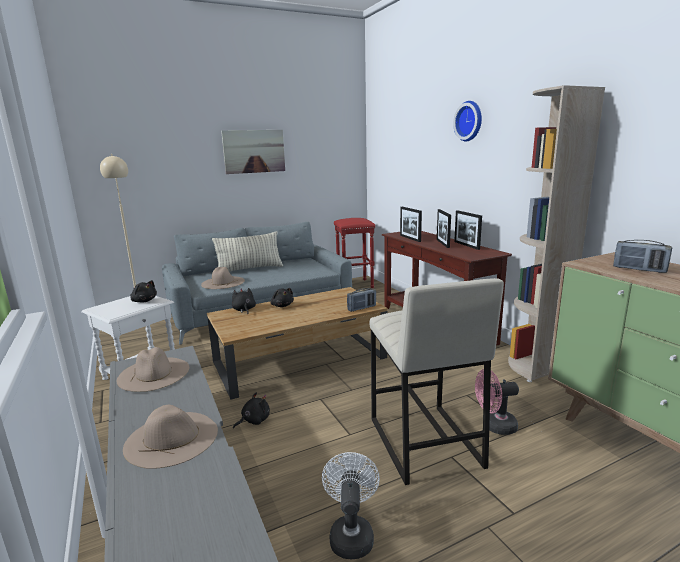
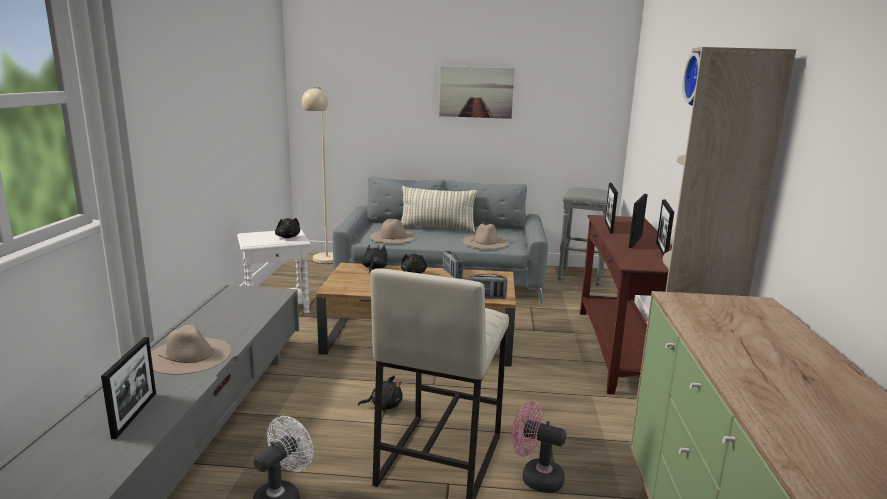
camera: 30 degrees right, 0 degrees up
(154, 373) = (239, 303): beige hat -> beige hat (486, 241)
(199, 520) = (135, 414): none -> picture frame
(254, 420) = (316, 378): black plush toy -> black plush toy (384, 405)
(354, 285) = (579, 276): red stool -> grey stool
(639, 269) = (728, 324): radio -> radio (452, 274)

